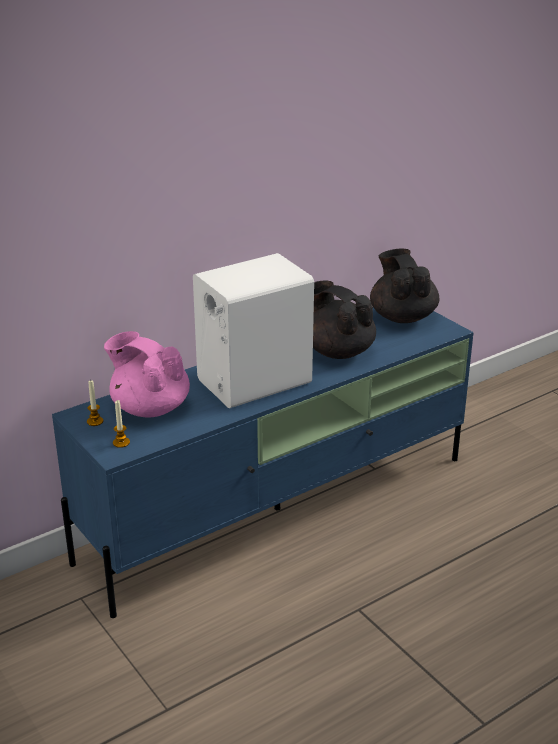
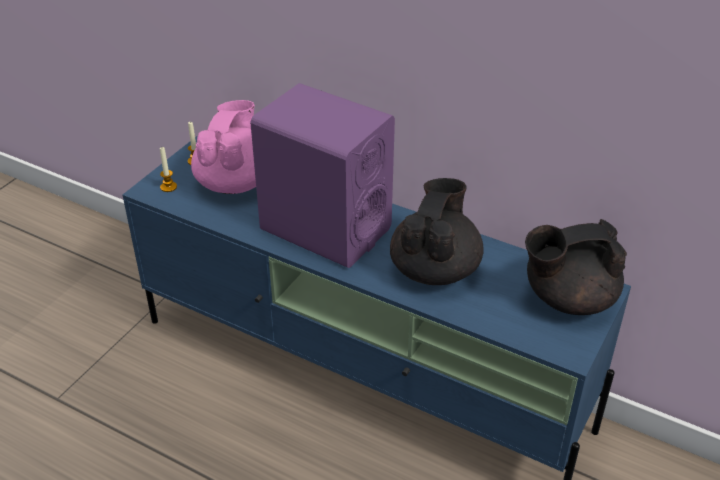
camera: 65 degrees right, 10 degrees up
(253, 382) = (325, 229): white speaker -> purple speaker
(402, 317) = (567, 298): black teapot -> black teapot turned 150 degrees counterclockwise

